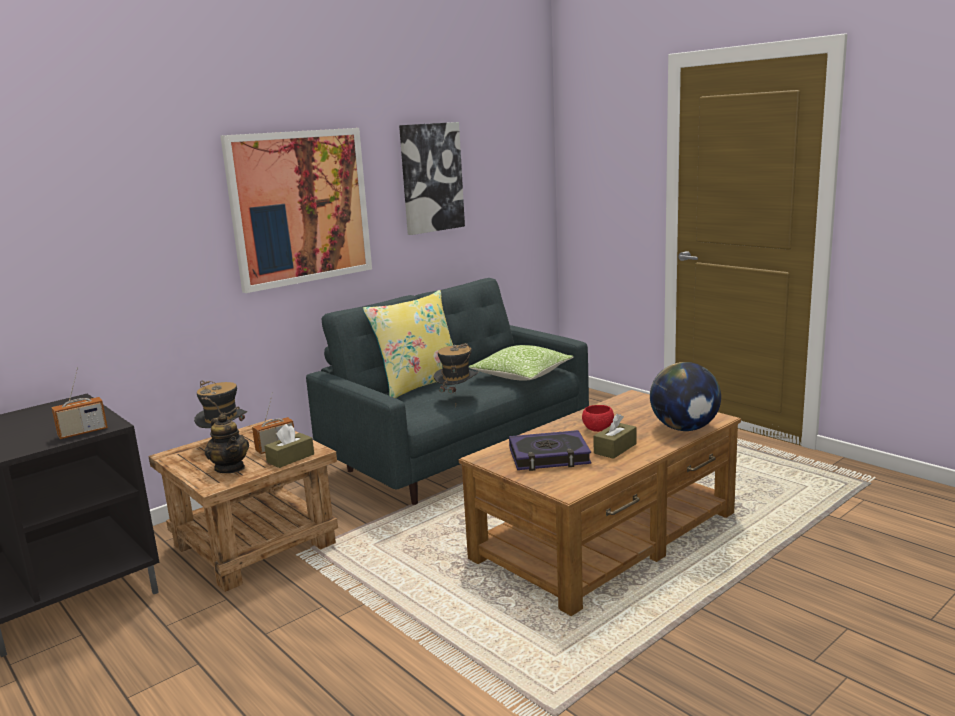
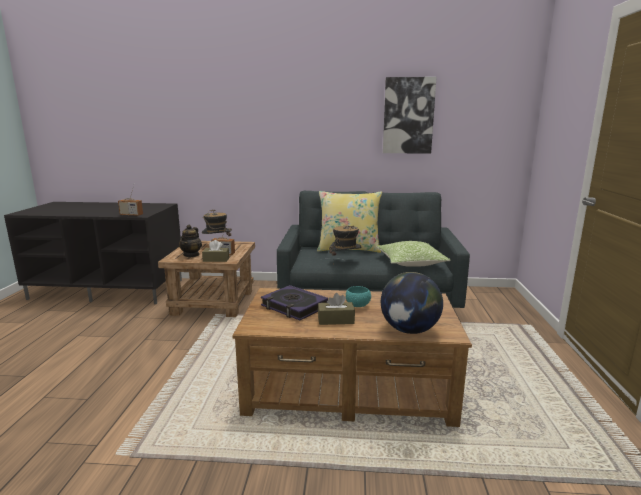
camera: 45 degrees right, 0 degrees up
(300, 207) = (305, 125): picture -> none
(597, 429) = (358, 305): red bowl -> turquoise bowl

